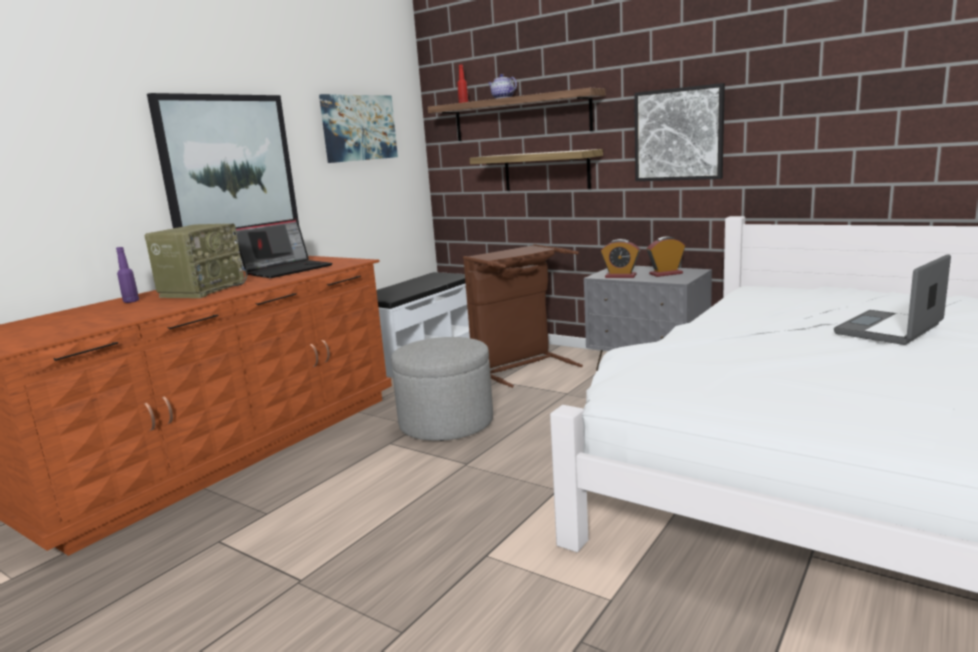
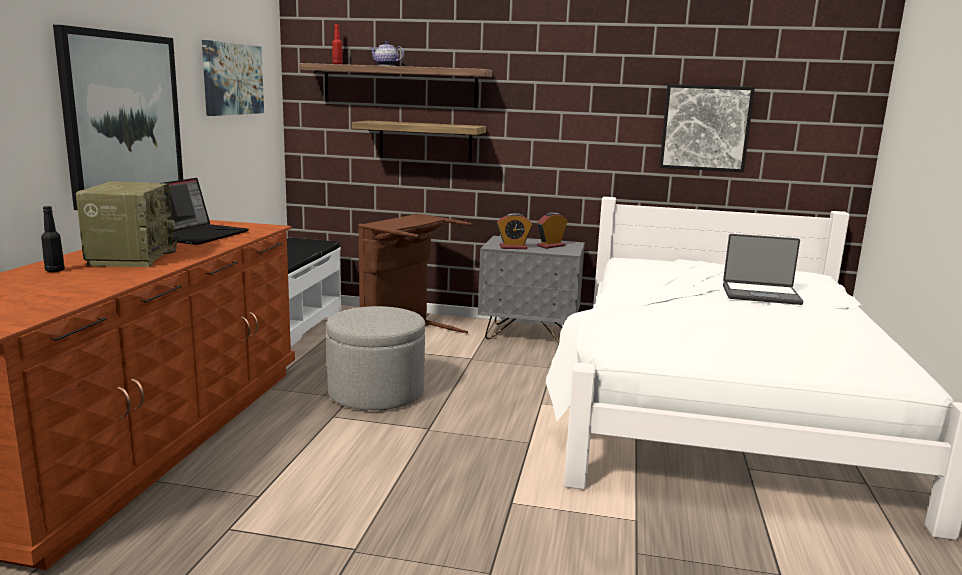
camera: 25 degrees left, 0 degrees up
(131, 301) = (55, 270): purple bottle -> black bottle
(678, 134) = (560, 120): picture -> picture (705, 128)
(890, 330) = (760, 294): laptop -> laptop turned 105 degrees counterclockwise

